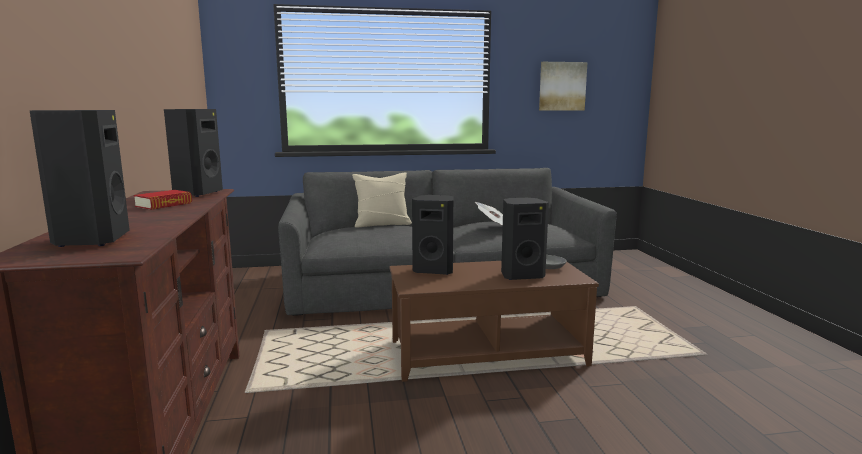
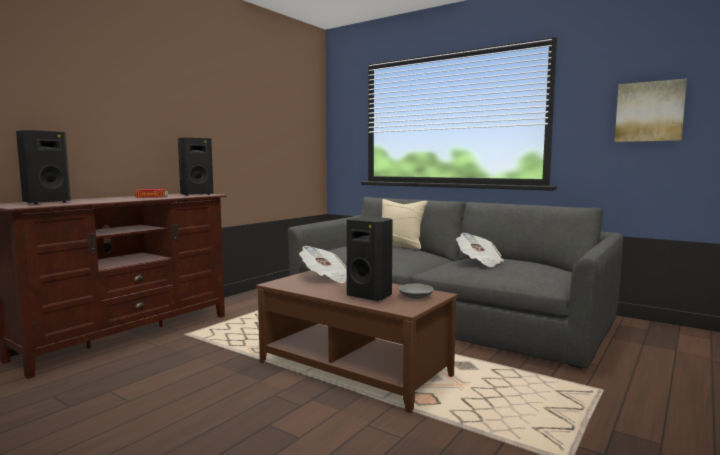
camera: 45 degrees right, 5 degrees down
(434, 270) = (326, 278): black speaker -> newspaper

